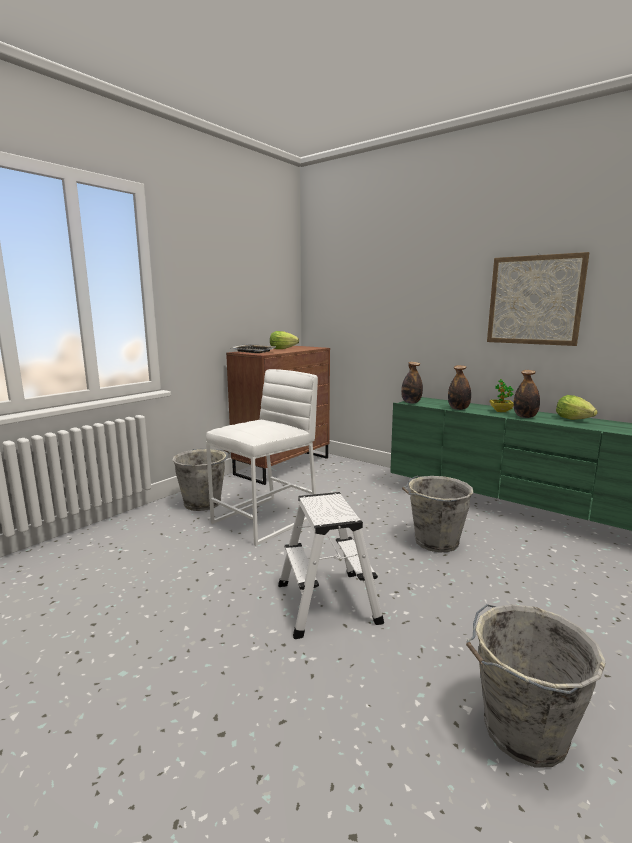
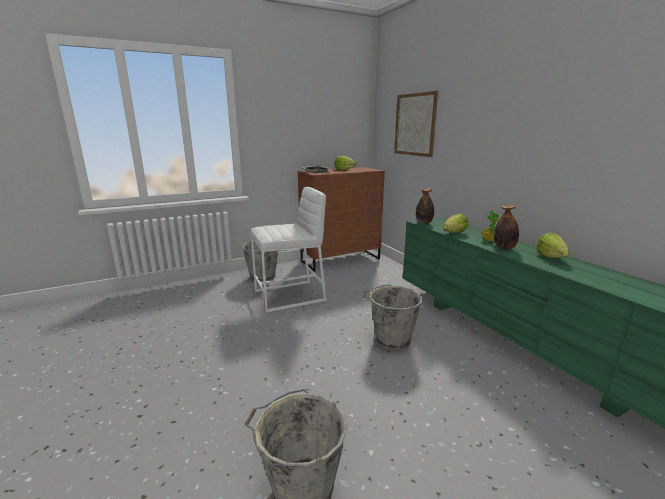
camera: 25 degrees right, 5 degrees up
(327, 602) = (270, 361): white step ladder -> none
(458, 409) = (455, 233): bottle -> lettuce
(534, 299) = (537, 135): picture -> picture (415, 124)

